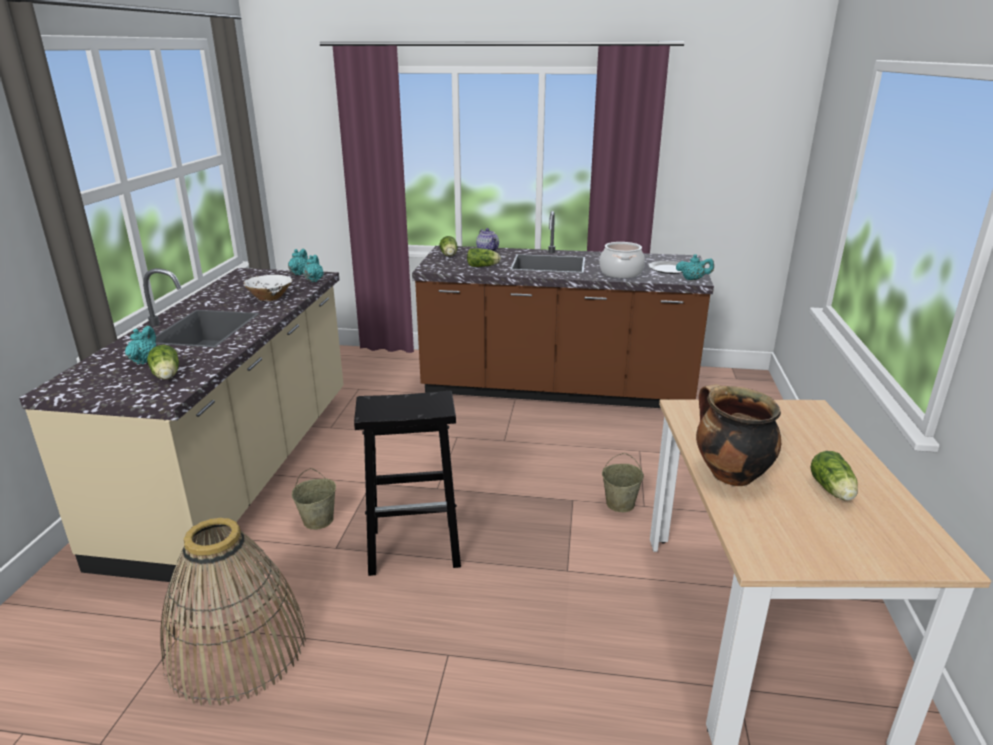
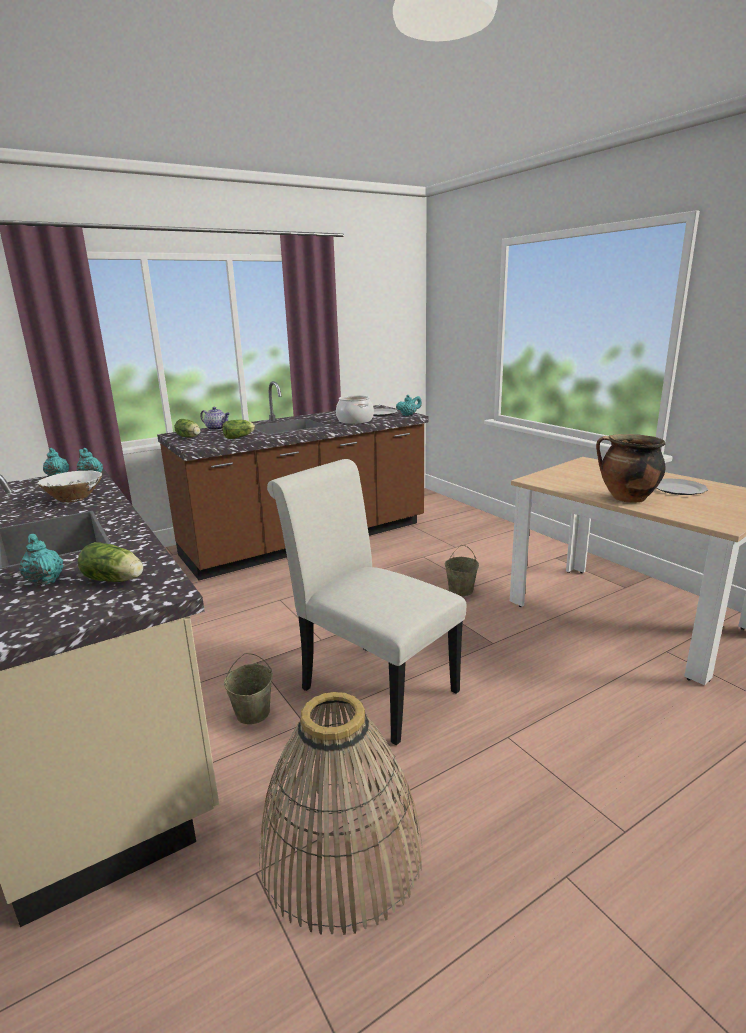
camera: 40 degrees left, 5 degrees down
(415, 547) = (371, 686): black stool -> white chair
(832, 491) = (677, 489): lettuce -> plate

